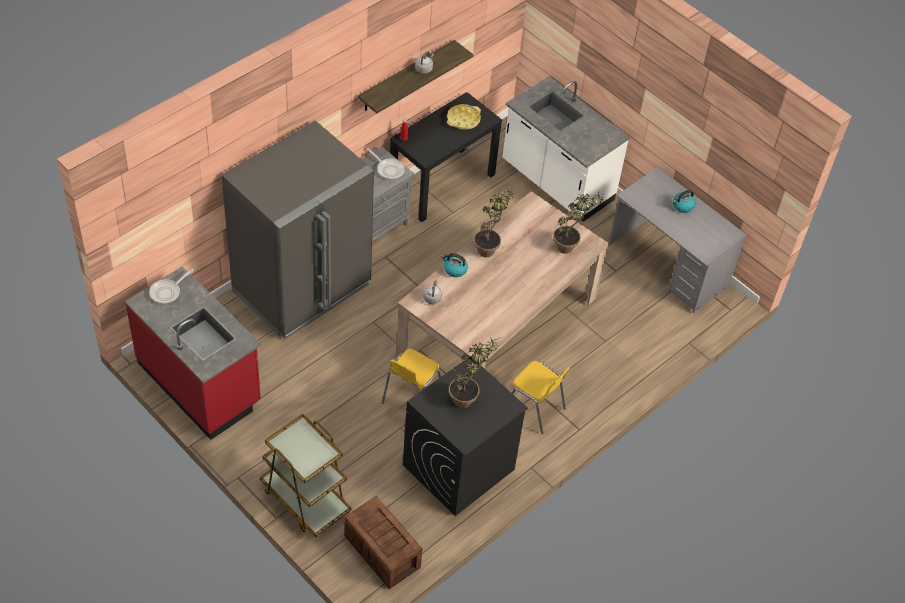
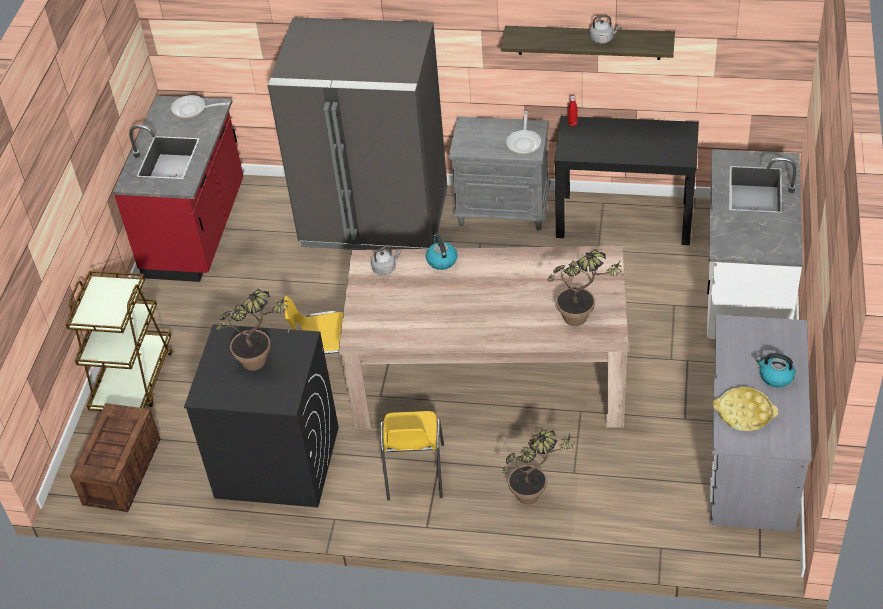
camera: 60 degrees right, 5 degrees down
(463, 119) = (656, 143): yellow tray -> yellow tray (744, 412)
(489, 247) = (503, 265): potted plant -> potted plant (536, 495)

